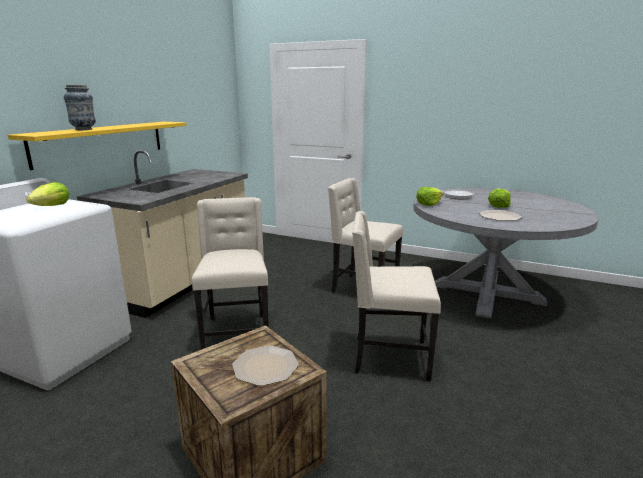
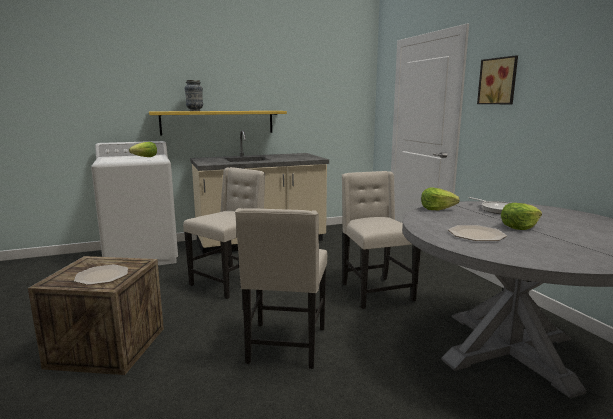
camera: 45 degrees right, 5 degrees down
(389, 357) = (285, 346): beige chair -> beige chair turned 135 degrees counterclockwise
(405, 92) = (499, 81): none -> picture

